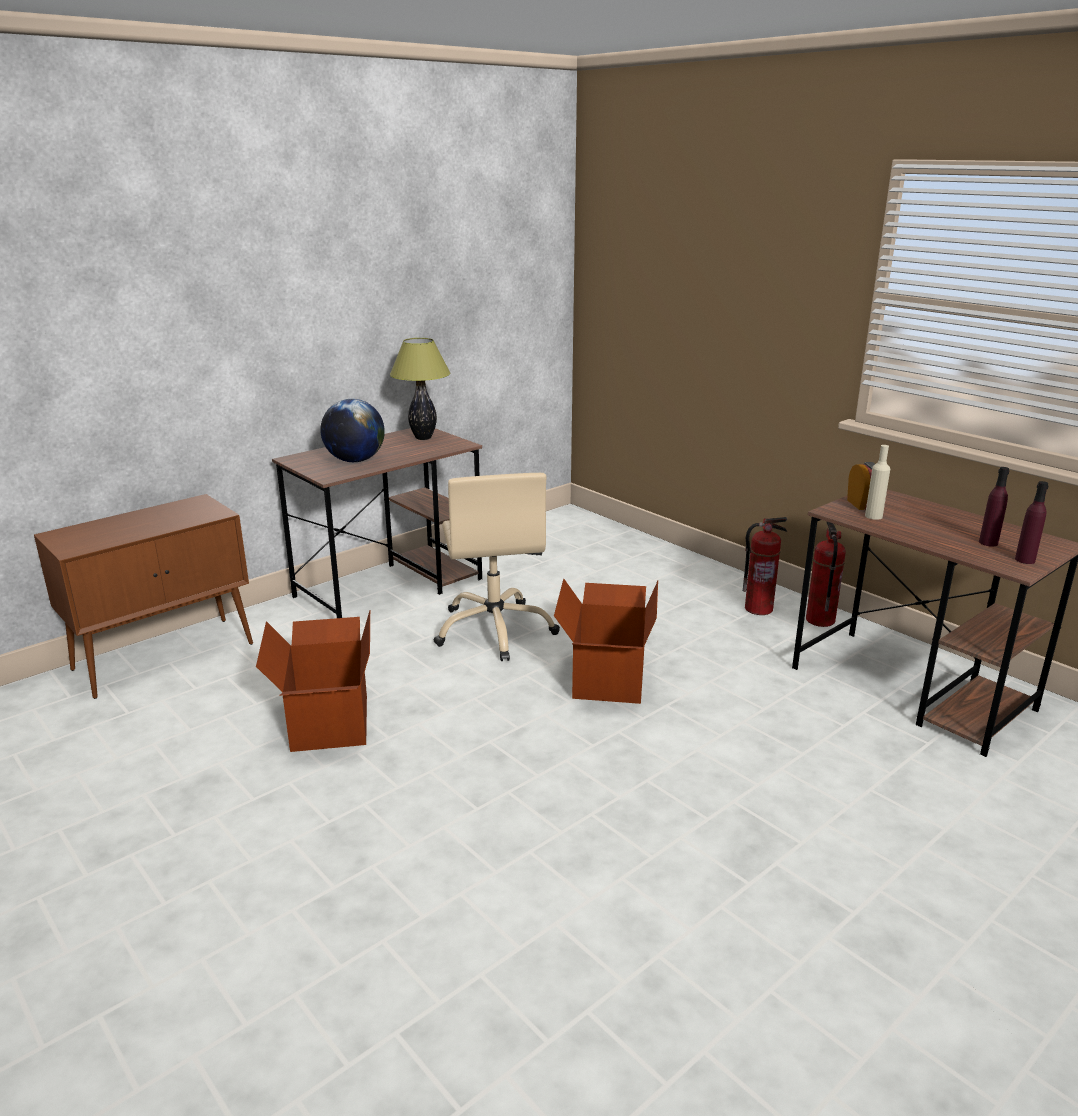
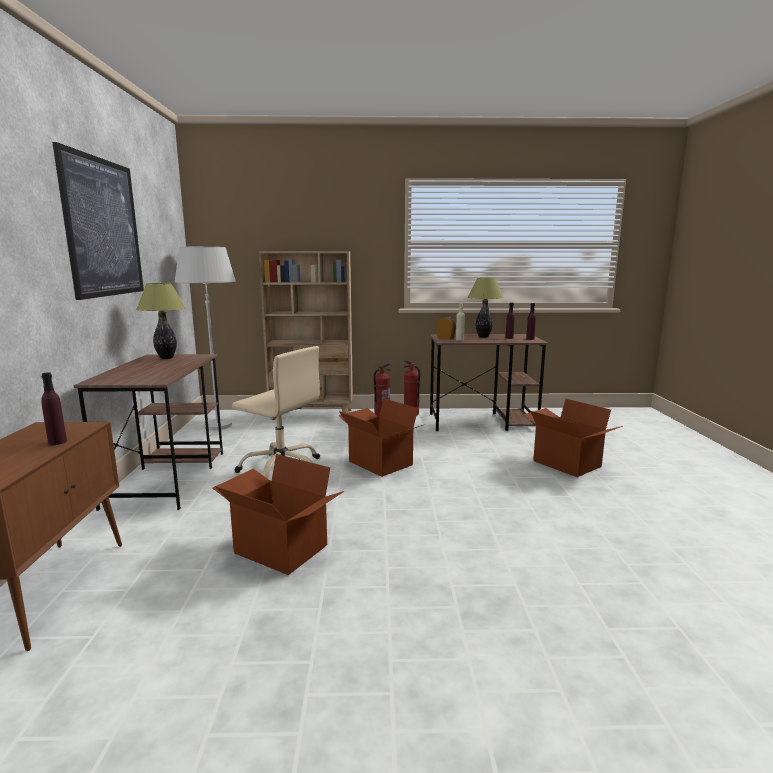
camera: 50 degrees left, 10 degrees down
(167, 525) = (57, 442): none -> purple bottle
(355, 460) = (152, 372): globe -> none
(362, 267) = (103, 228): none -> picture
(554, 528) = (217, 421): none -> white floor lamp
(676, 563) = (312, 415): none -> beige bookcase
(875, 838) = (566, 464): none -> cardboard box
(948, 522) = (483, 336): none -> table lamp

